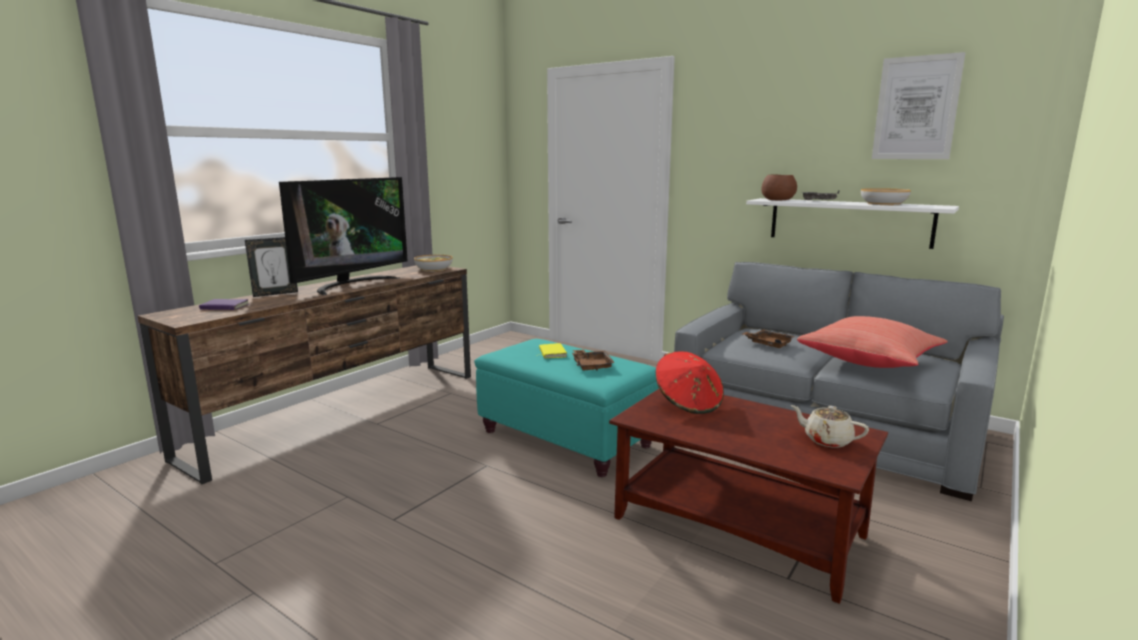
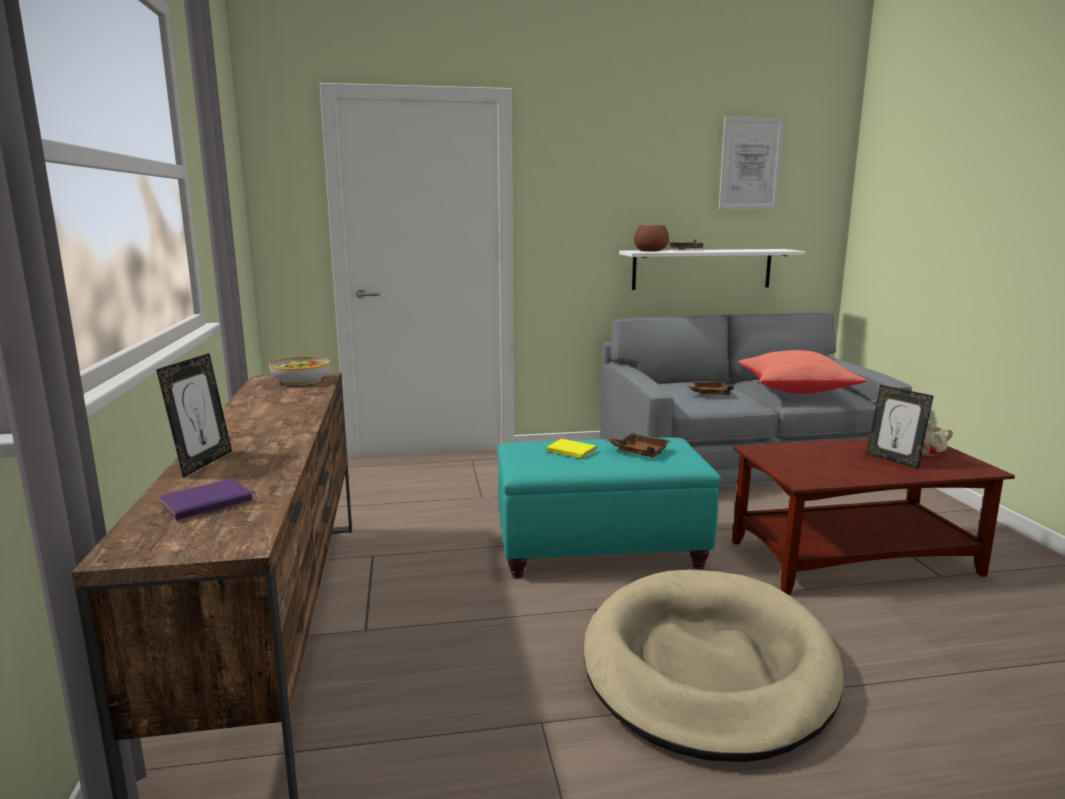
camera: 45 degrees left, 0 degrees up
(351, 284) = (272, 422): television -> none
(468, 522) = (707, 667): none -> beige dog bed
(688, 403) = (794, 456): red hat -> none
(769, 435) = (894, 460): none -> picture frame
(883, 204) = (742, 250): bowl -> none

